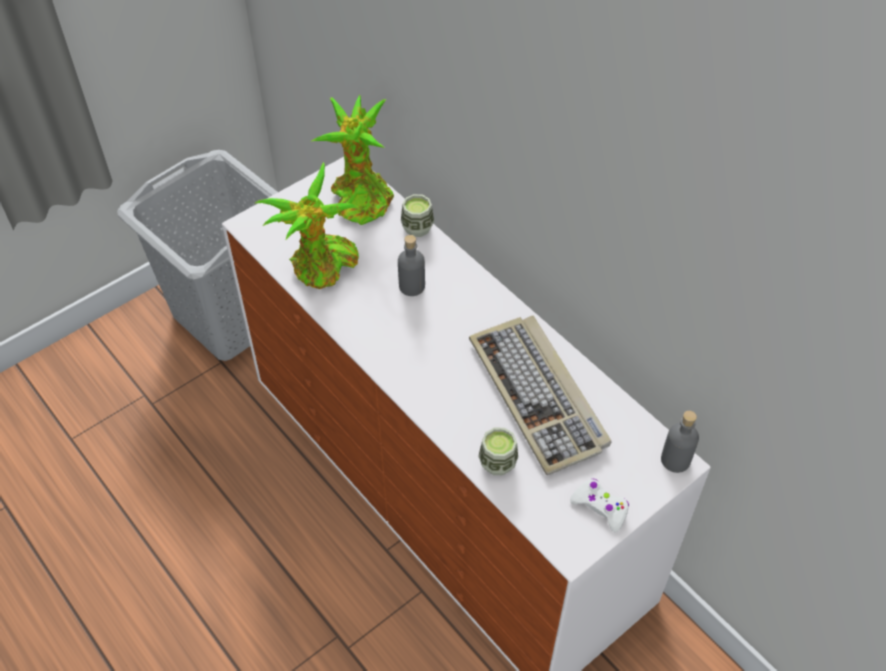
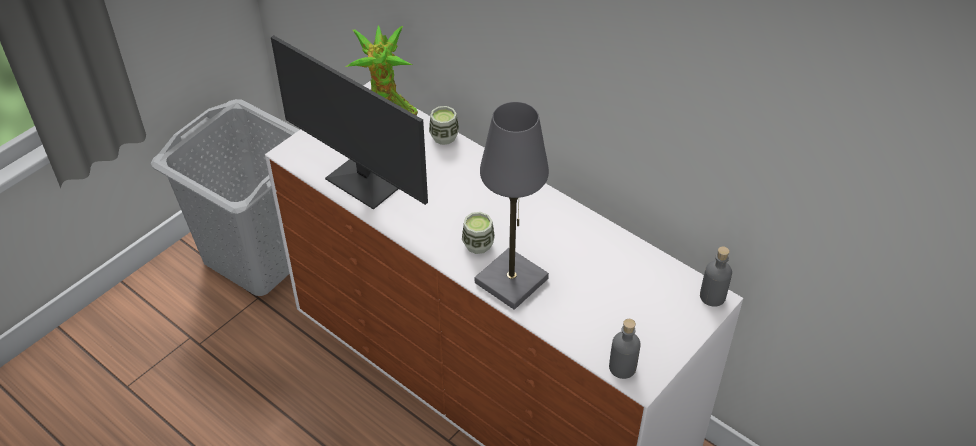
camera: 10 degrees left, 5 degrees down
(322, 268) = (366, 181): potted plant -> monitor
(412, 286) = (451, 186): grey bottle -> grey bottle (622, 367)
(453, 407) = (511, 280): none -> grey table lamp
(497, 462) = (561, 320): cup -> cup (478, 244)
(539, 395) = (584, 260): keyboard -> none
(600, 507) = (658, 343): white game controller -> none

